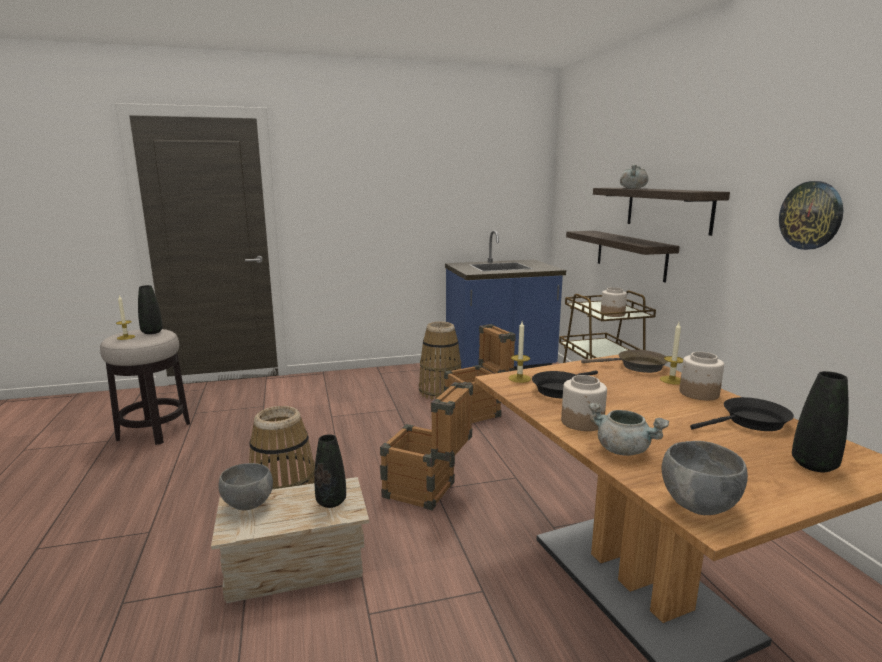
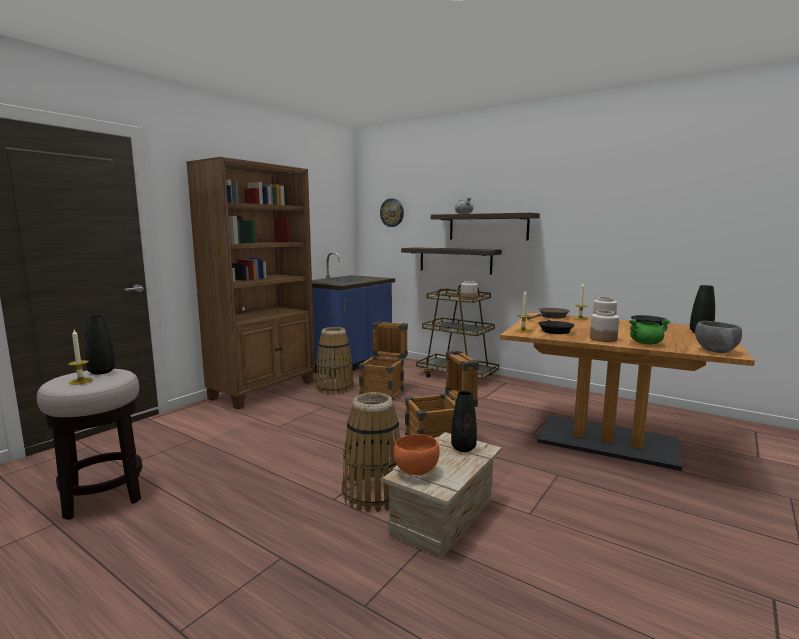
camera: 40 degrees left, 5 degrees down
(248, 505) = (417, 471): grey bowl -> orange bowl
(380, 375) = (264, 390): none -> brown bookcase
(624, 450) = (646, 343): grey cooking pot -> green cooking pot
(811, 215) = (599, 223): wall clock -> wall clock (392, 212)

